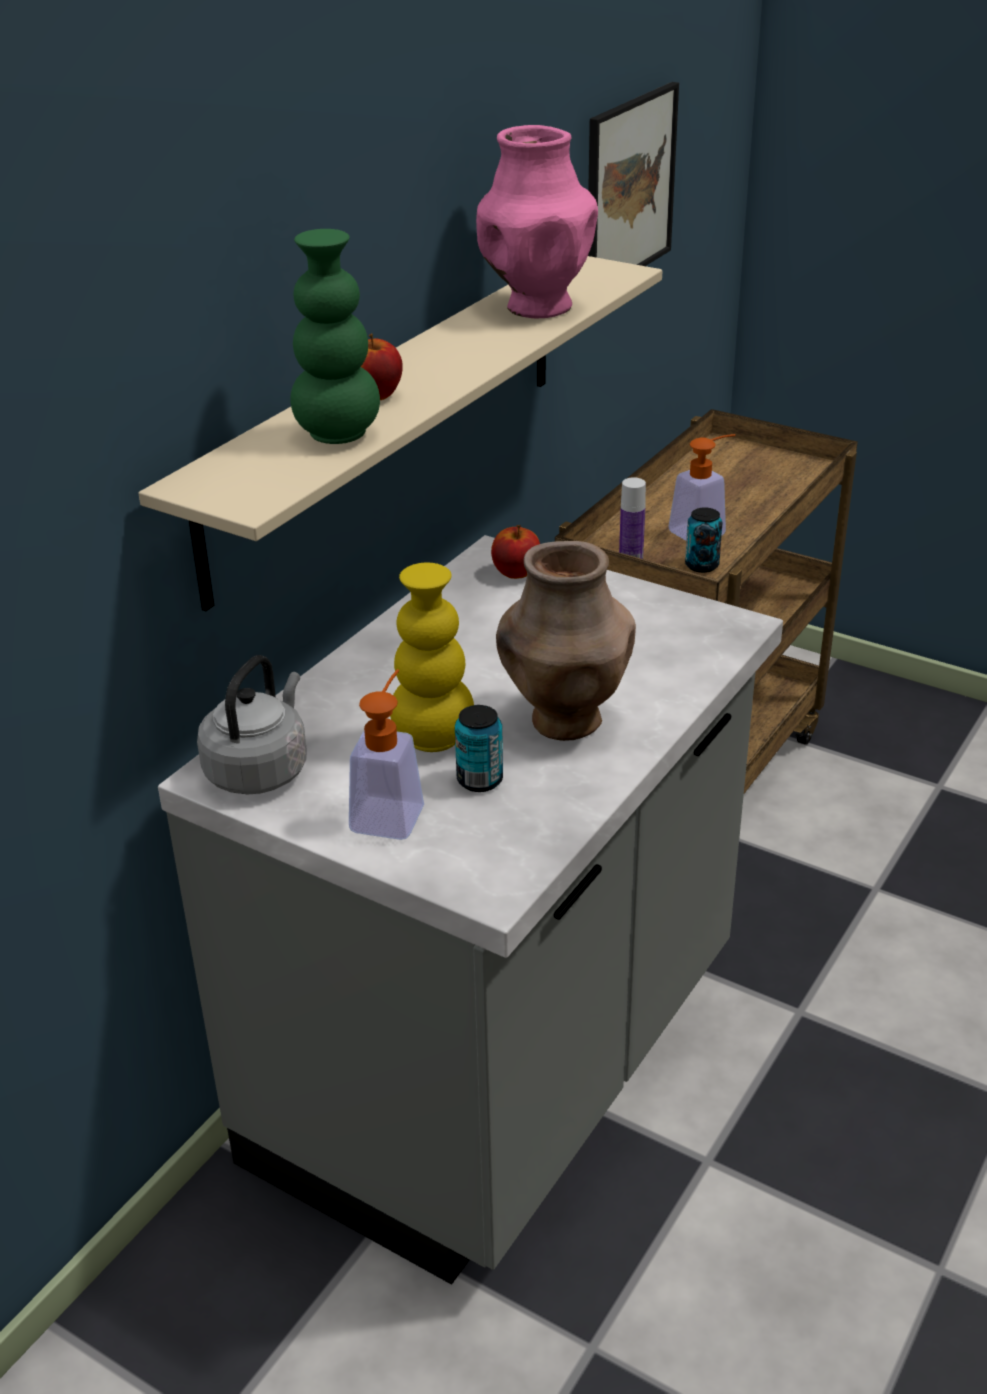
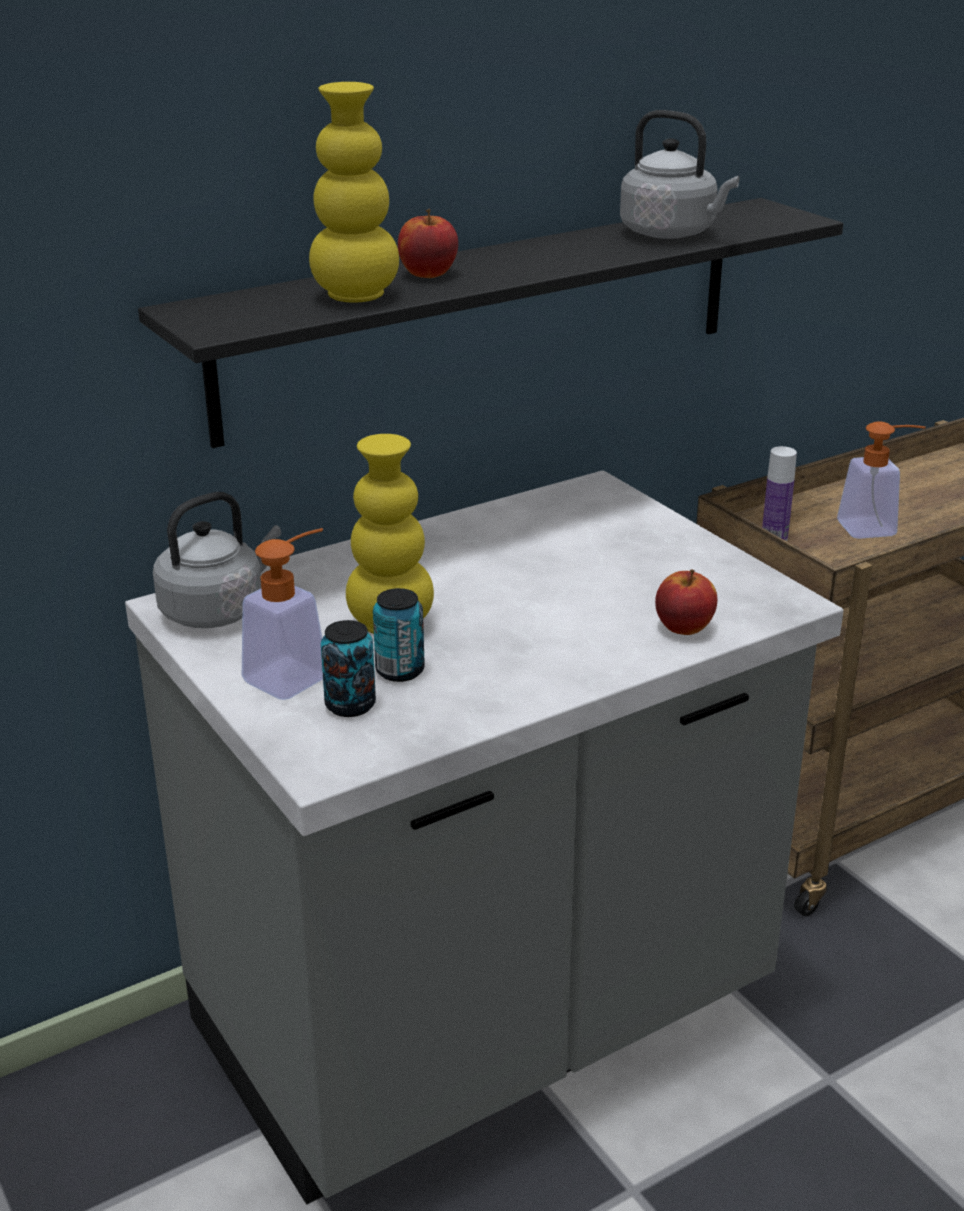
camera: 25 degrees right, 5 degrees down
(338, 435) = (356, 296): green vase -> yellow vase
(390, 418) = (485, 316): beige shelf -> black shelf
(516, 573) = (601, 507): apple -> apple (684, 628)
(537, 308) = (672, 234): pink vase -> grey kettle
(565, 721) = (528, 643): brown vase -> none
(629, 188) = (867, 148): picture -> none
(702, 565) = (847, 558): can -> can (350, 705)

